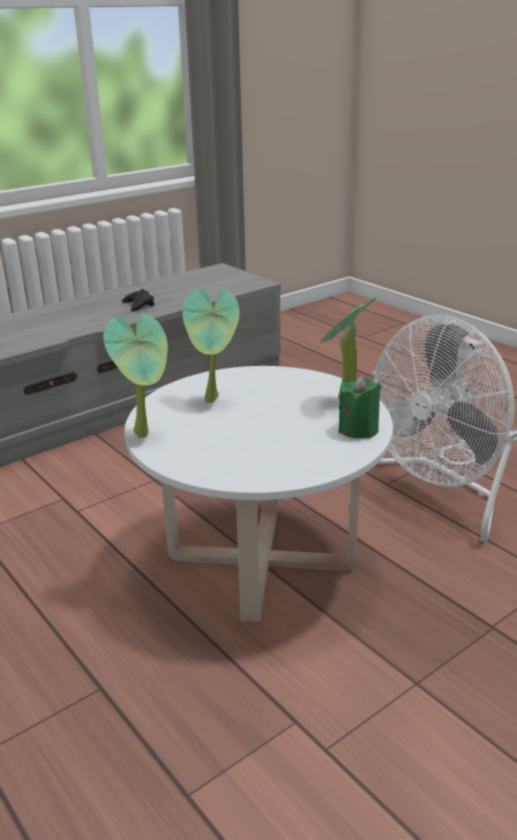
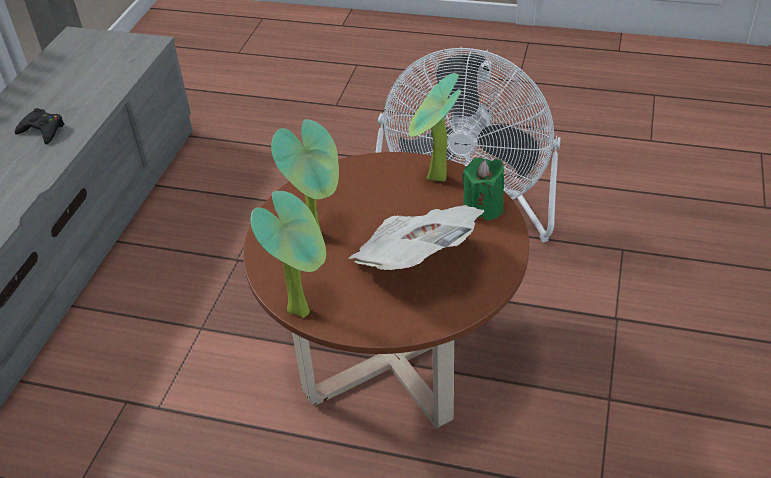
camera: 35 degrees left, 15 degrees up
(261, 439) = (415, 260): none -> newspaper
(261, 560) = (393, 360): white coffee table -> brown coffee table

